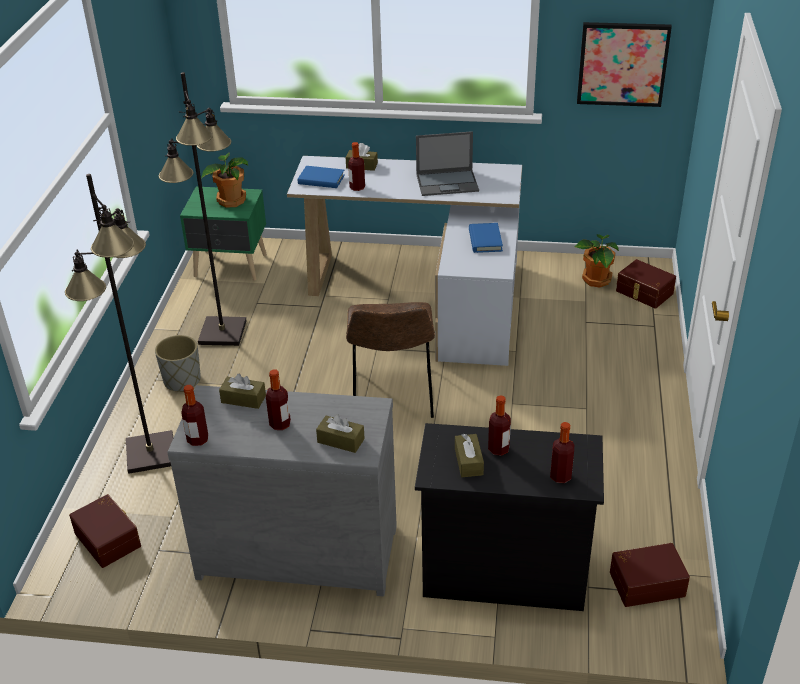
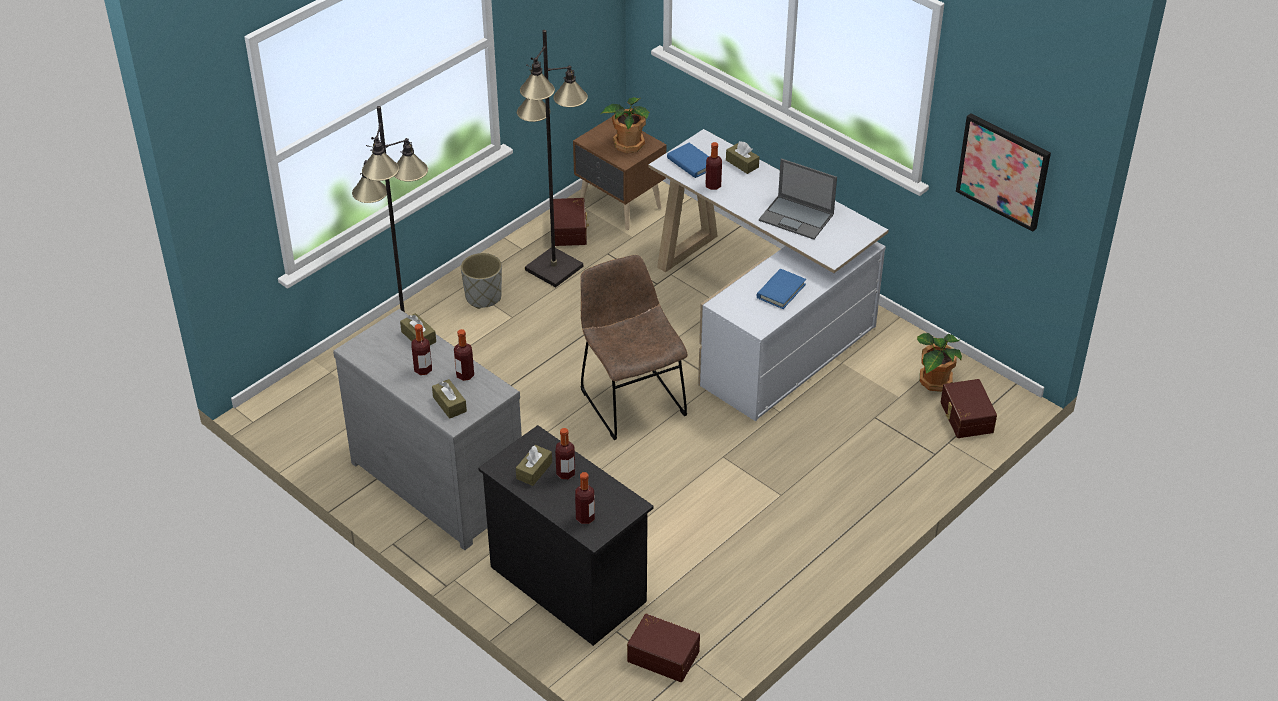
camera: 35 degrees right, 5 degrees up
(109, 539) = (322, 400): brown storage box -> brown storage box (570, 230)
(198, 439) = (359, 352): bottle -> bottle (465, 375)
(231, 267) = (620, 206): green nightstand -> brown nightstand
(392, 398) = (630, 399): brown chair -> brown chair turned 120 degrees clockwise

